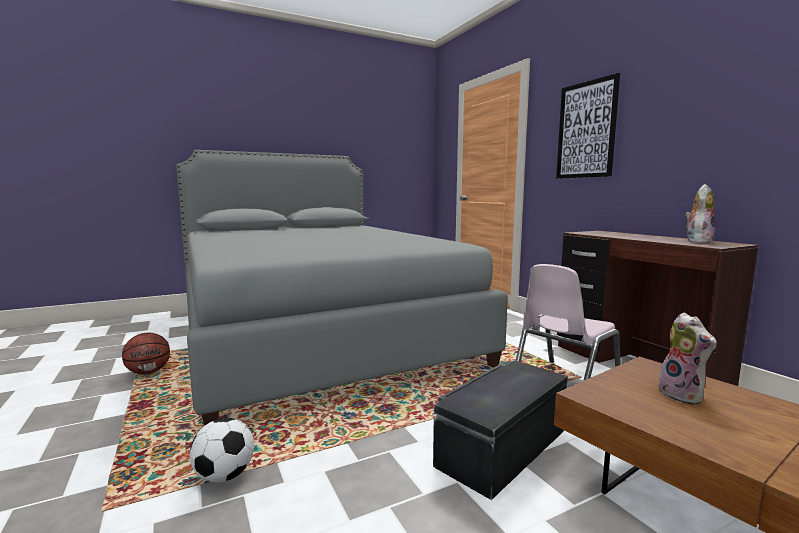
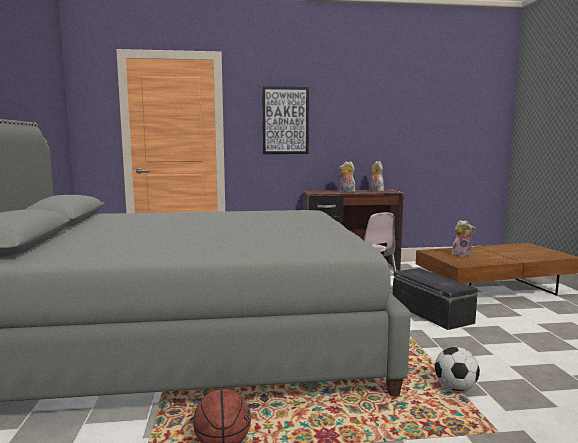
camera: 70 degrees left, 0 degrees up
(635, 236) = (346, 191): none -> plush toy

